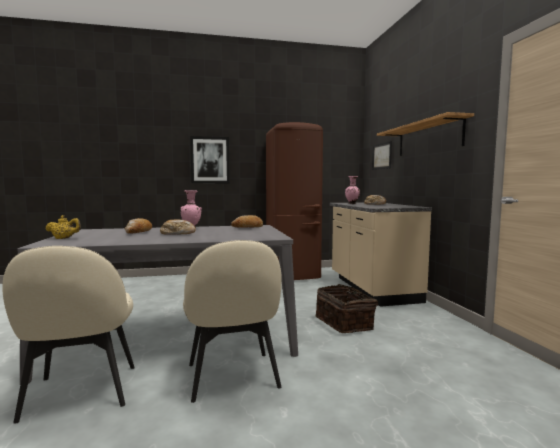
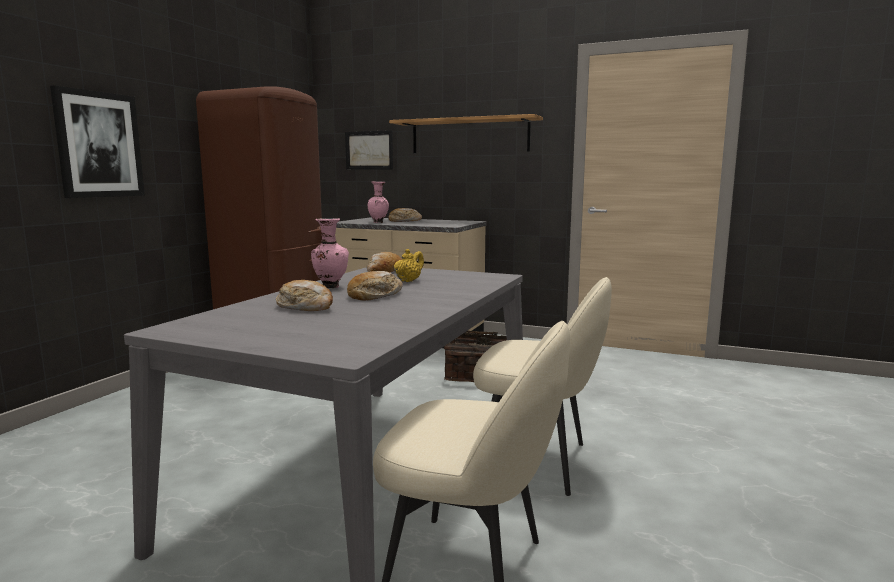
camera: 55 degrees left, 5 degrees up
(64, 238) = (284, 342): yellow teapot -> yellow teapot (409, 281)

